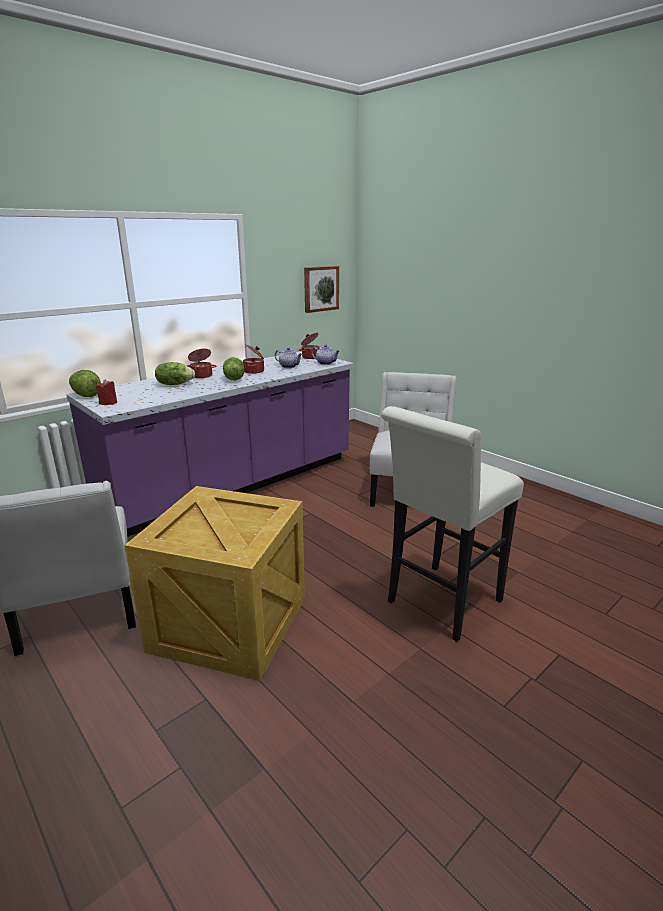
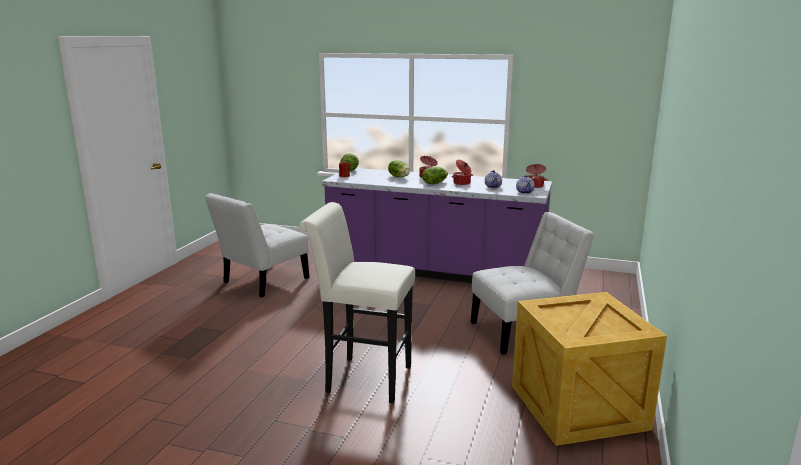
camera: 60 degrees right, 5 degrees down
(230, 625) = (282, 319): crate -> crate (577, 408)
(320, 288) = (600, 126): picture -> none

